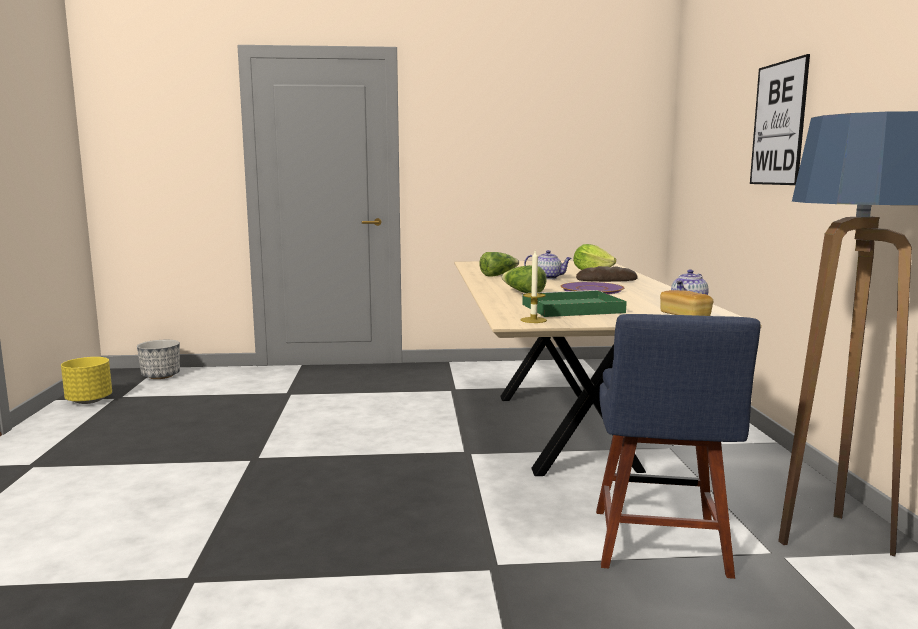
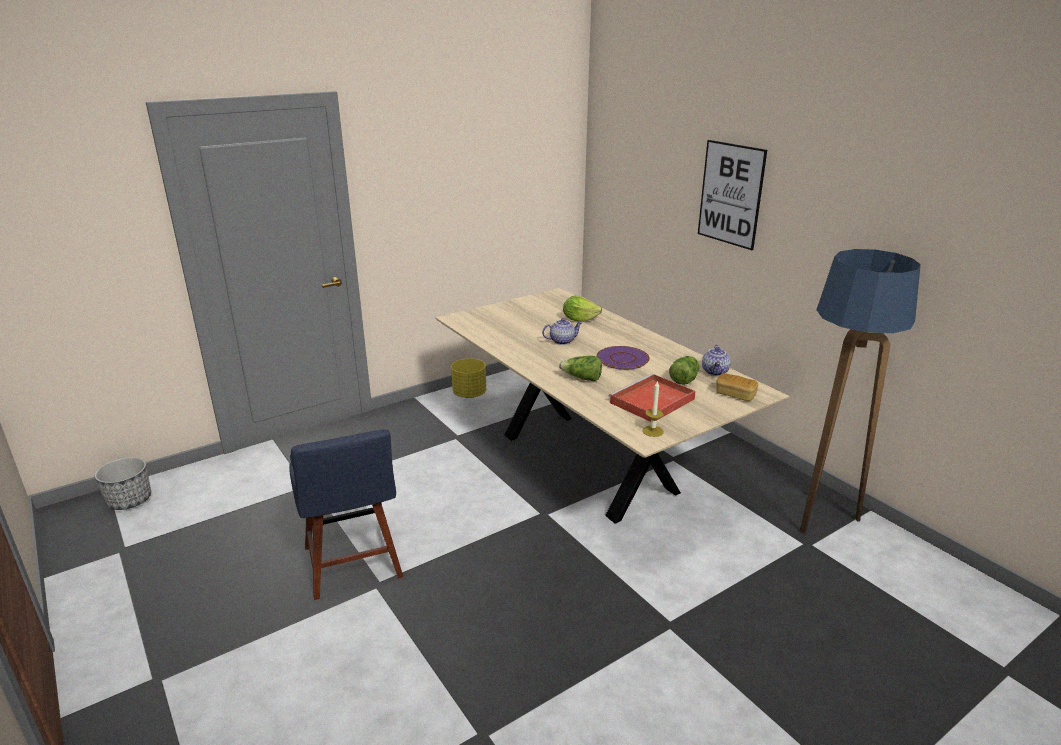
camera: 30 degrees left, 15 degrees up
(89, 401) = (92, 566): yellow planter -> yellow planter (469, 394)
(498, 275) = (516, 344): lettuce -> lettuce (684, 379)
(570, 308) = (651, 401): green tray -> red tray
(606, 280) = (610, 336): bread -> none
(660, 546) = (744, 563): blue chair -> blue chair (353, 565)

